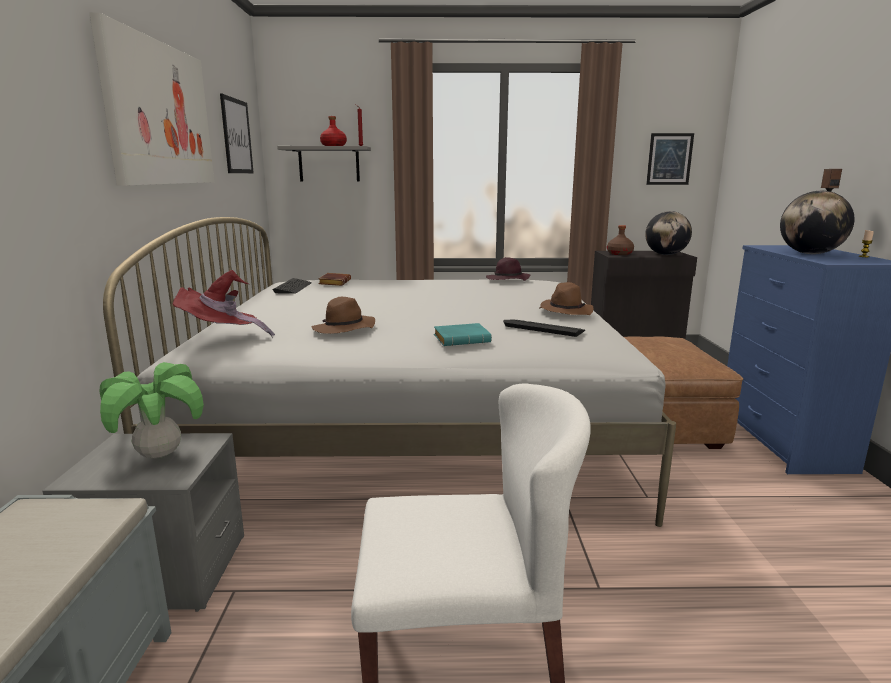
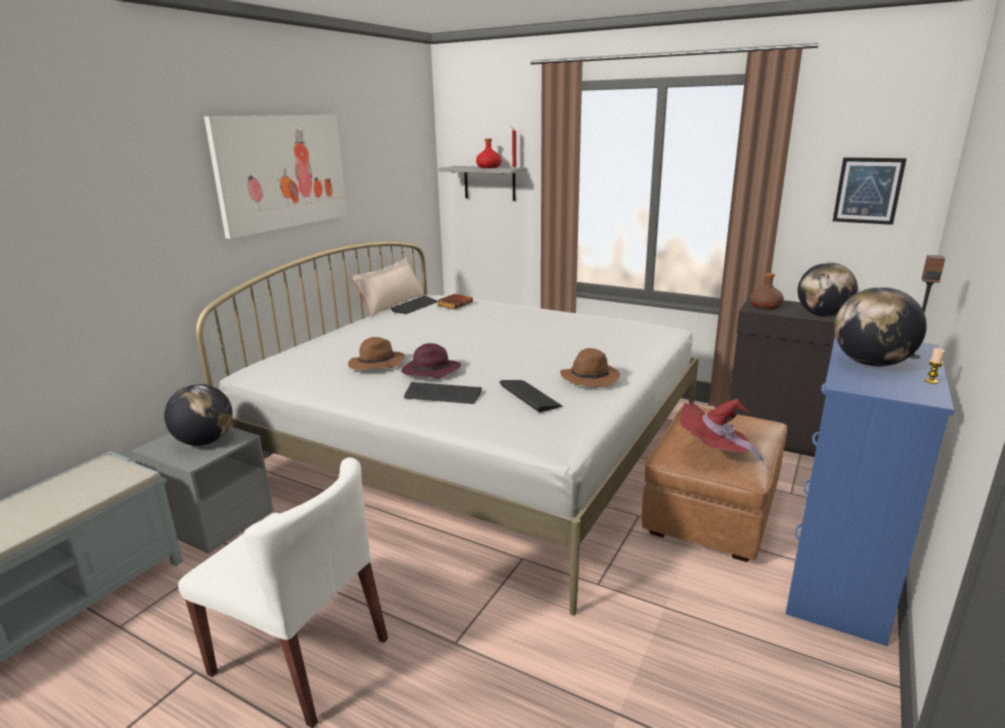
camera: 30 degrees right, 5 degrees up
(159, 455) = (205, 441): potted plant -> globe
(222, 338) = (290, 357): red hat -> red hat (714, 454)
(236, 136) = (392, 165): picture -> none
(257, 290) = (391, 304): none -> beige pillow
(463, 339) = (442, 395): turquoise book -> keyboard
(507, 280) = (614, 323): purple hat -> purple hat (430, 372)

